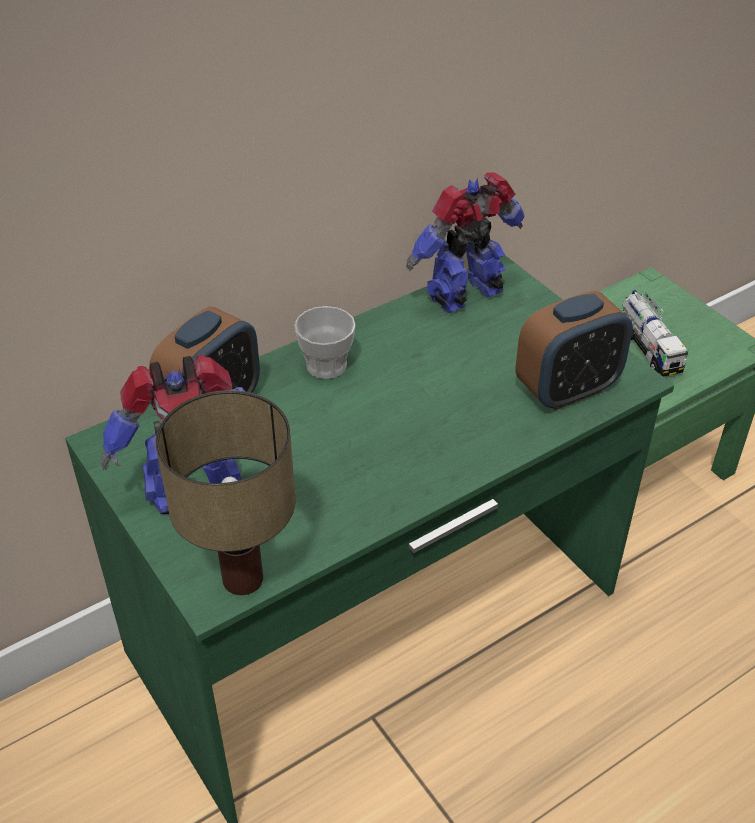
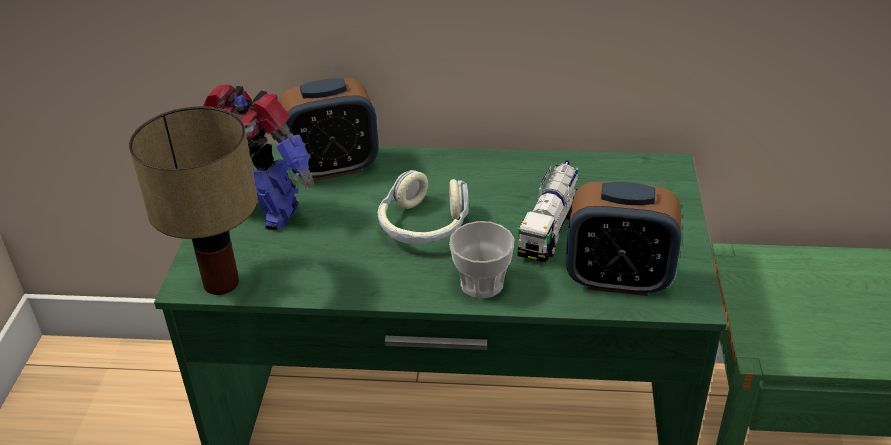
camera: 40 degrees right, 5 degrees down
(326, 365) = (446, 174): cup -> cup (482, 284)
(365, 424) = (423, 226): none -> headphones
(467, 295) = (619, 172): toy robot -> none
(648, 348) = (826, 315): toy truck -> toy truck (549, 228)

